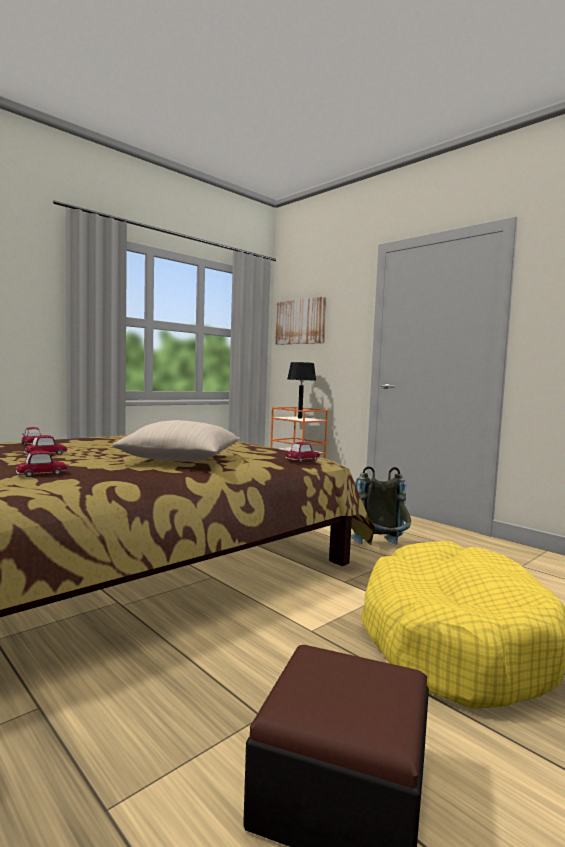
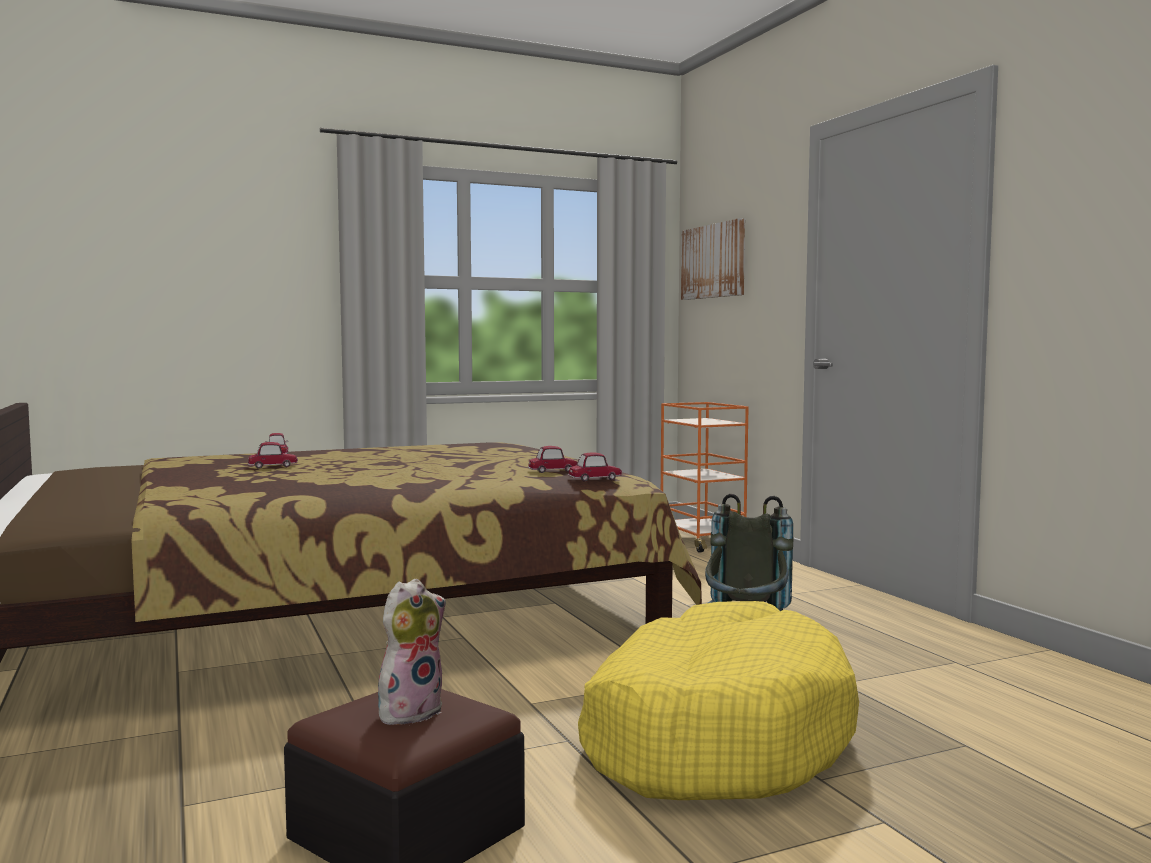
camera: 20 degrees right, 0 degrees up
(42, 474) = (237, 486): toy car -> toy car (552, 471)
(181, 460) = (423, 476): beige pillow -> none
(300, 418) = (706, 420): black table lamp -> none
(350, 685) = (410, 711): none -> plush toy

